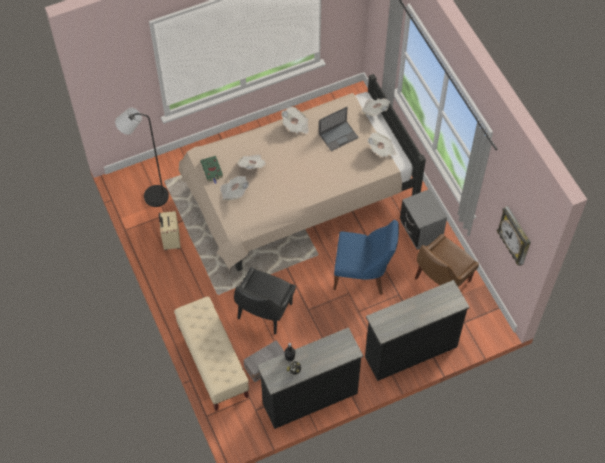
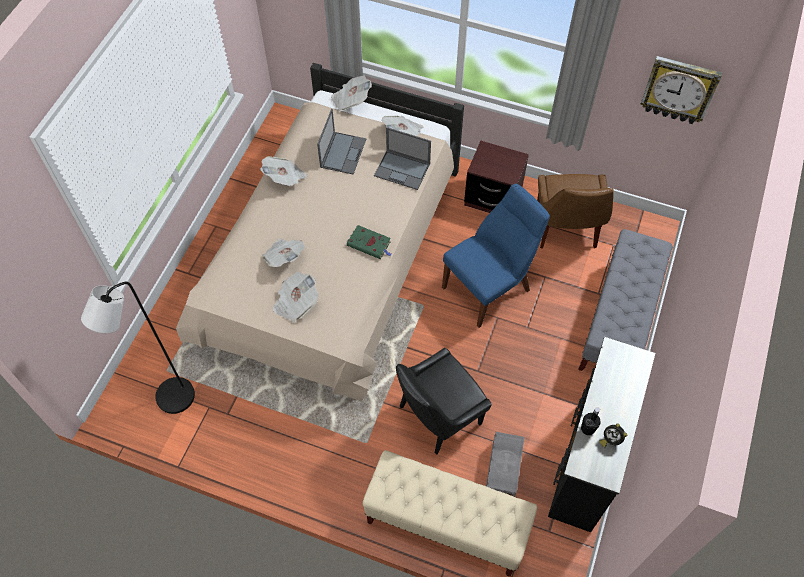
camera: 45 degrees left, 0 degrees up
(170, 241) = (247, 431): beige suitcase -> none
(212, 170) = (242, 300): green book -> green book (370, 244)
(263, 313) = (437, 416): black chair -> black chair turned 75 degrees clockwise
(358, 169) = (403, 170): none -> laptop
(409, 351) = (618, 322): black dresser -> grey bench
(421, 230) = (493, 198): grey nightstand -> brown nightstand

